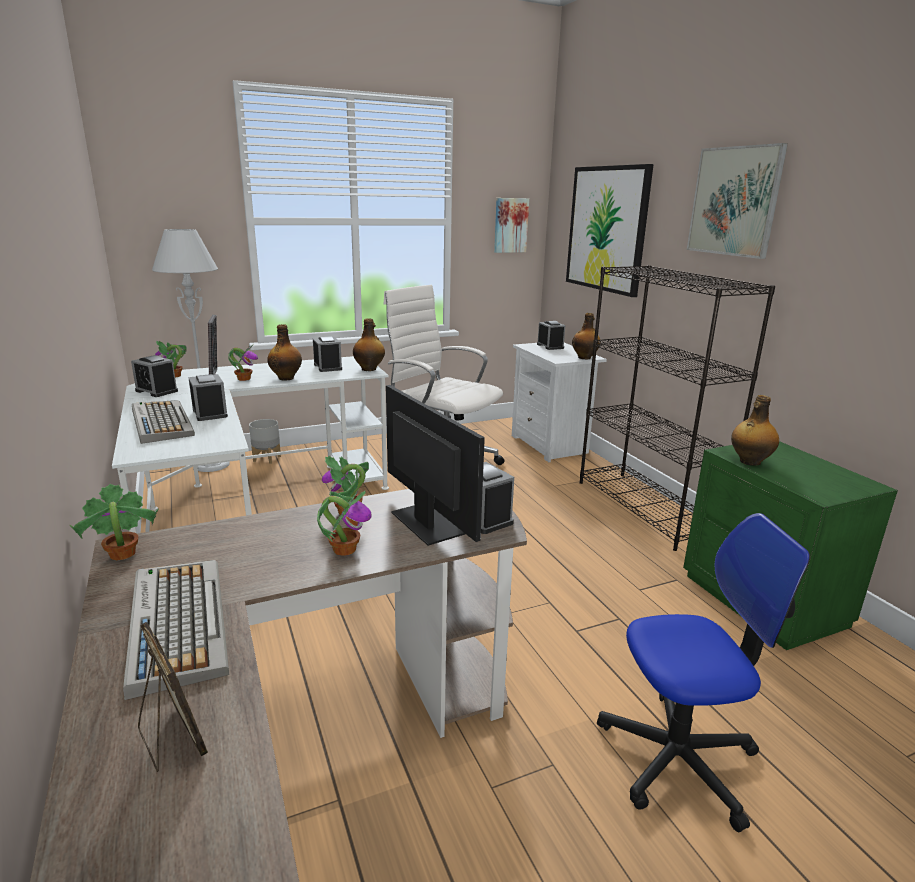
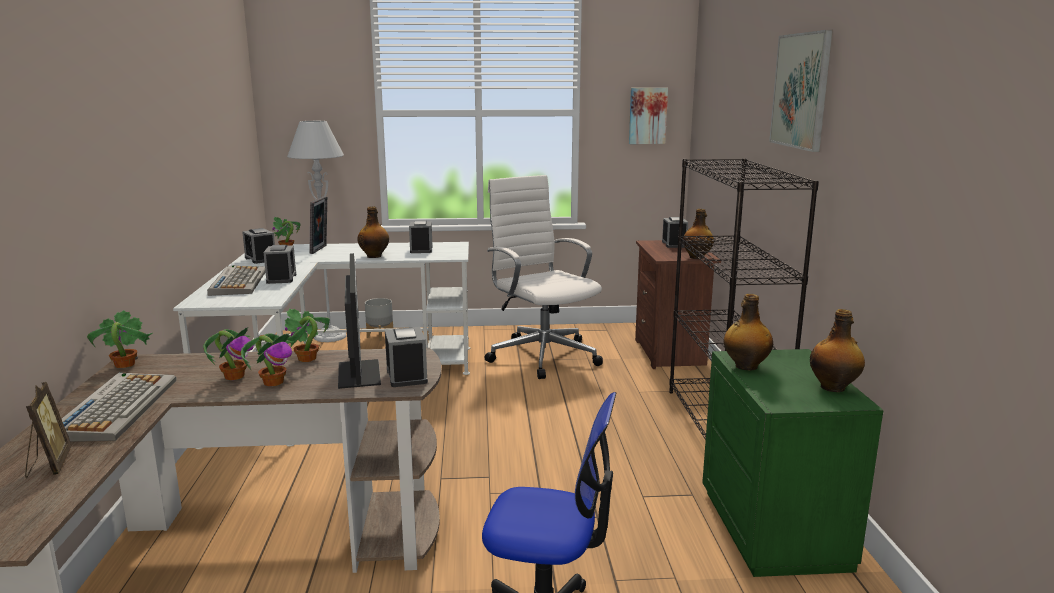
camera: 20 degrees right, 5 degrees down
(244, 379) = (339, 254): potted plant -> potted plant (234, 376)
(369, 369) = (456, 253): bottle -> bottle (833, 387)
(551, 445) = (671, 353): white nightstand -> brown nightstand
(607, 229) = (726, 120): picture -> none

